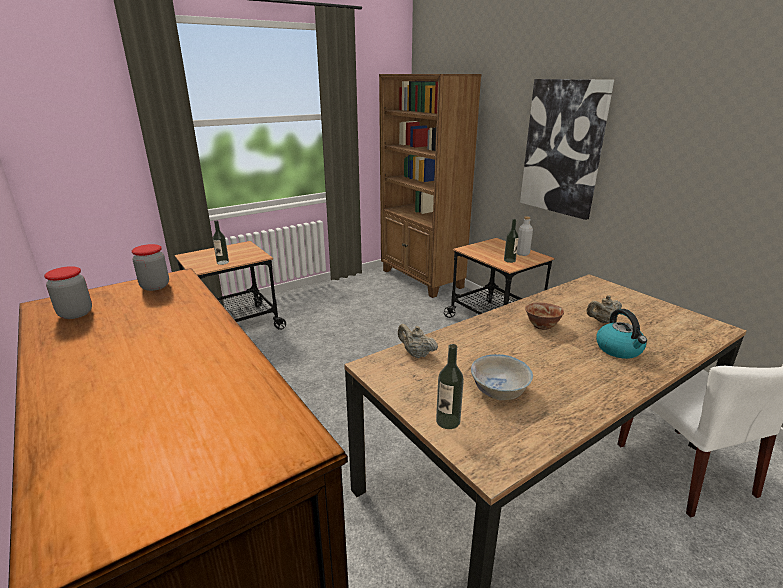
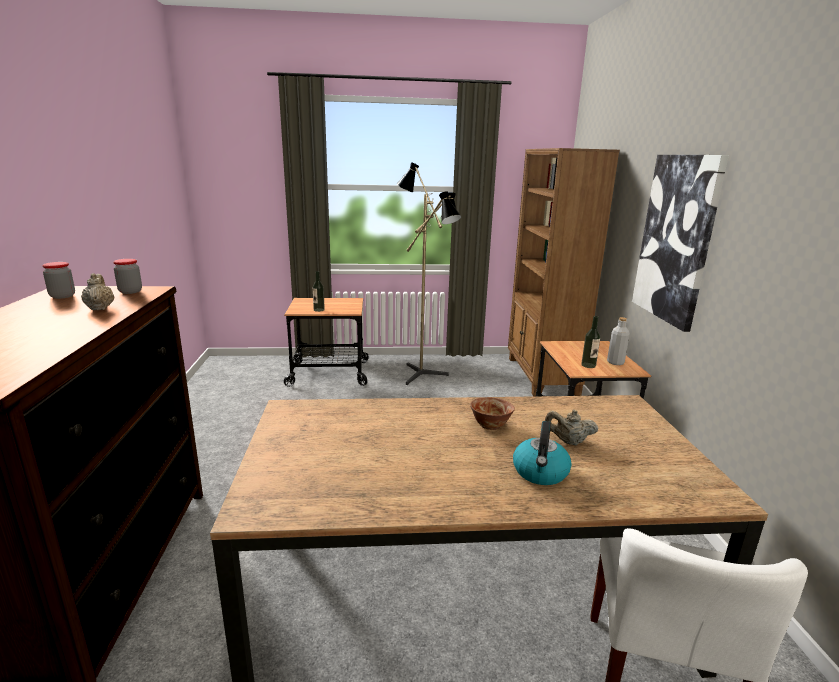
camera: 30 degrees right, 5 degrees down
(327, 302) = (425, 373): none -> floor lamp
(416, 354) = (333, 410): beige teapot -> beige teapot (100, 308)
(448, 421) = (273, 466): bottle -> none
(499, 390) = (353, 461): white bowl -> none

